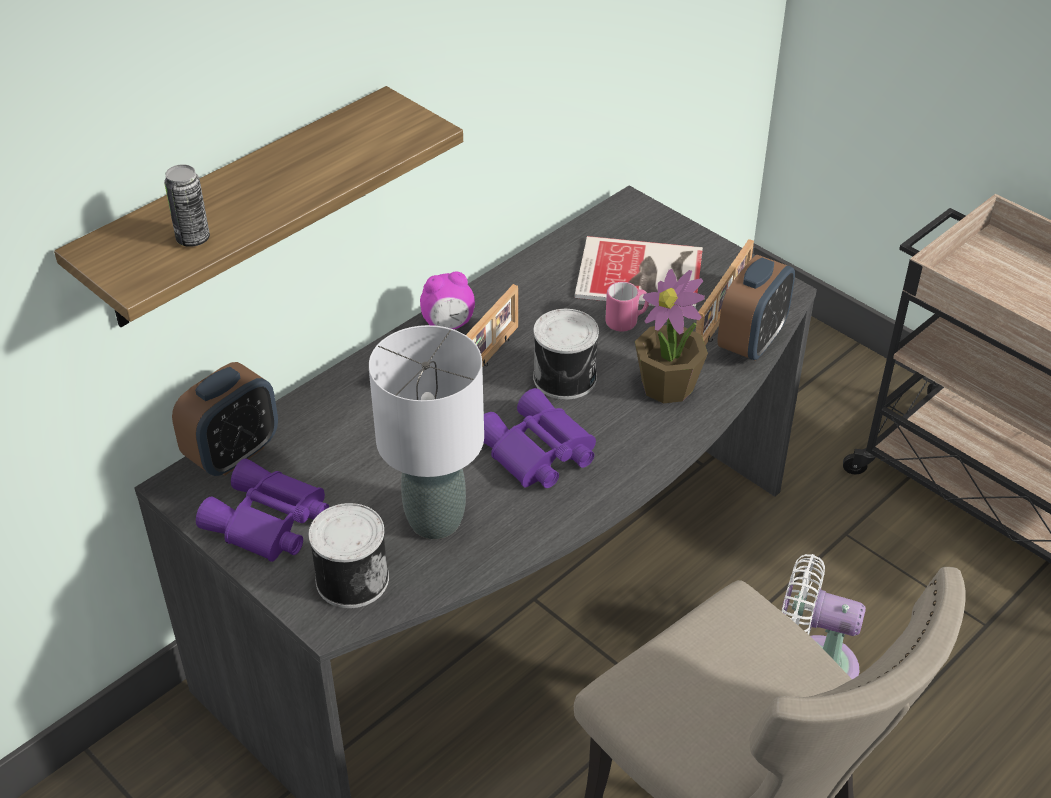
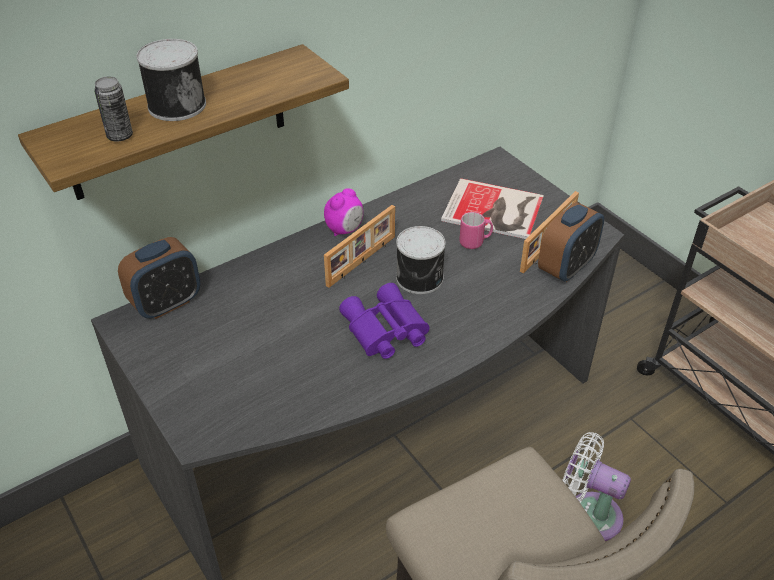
camera: 10 degrees right, 0 degrees up
(268, 523) = (175, 358): purple binoculars -> none
(351, 578) = (222, 408): can -> can (176, 105)
(435, 520) = (296, 372): grey table lamp -> none
(448, 324) = (345, 230): alarm clock -> alarm clock turned 45 degrees counterclockwise
(668, 386) = (495, 293): potted plant -> none

